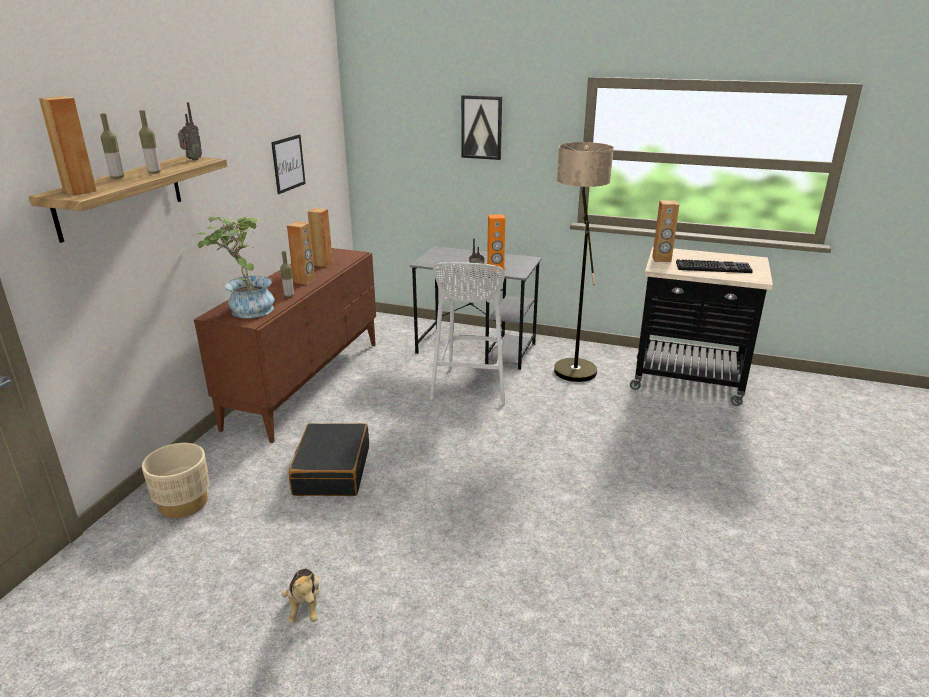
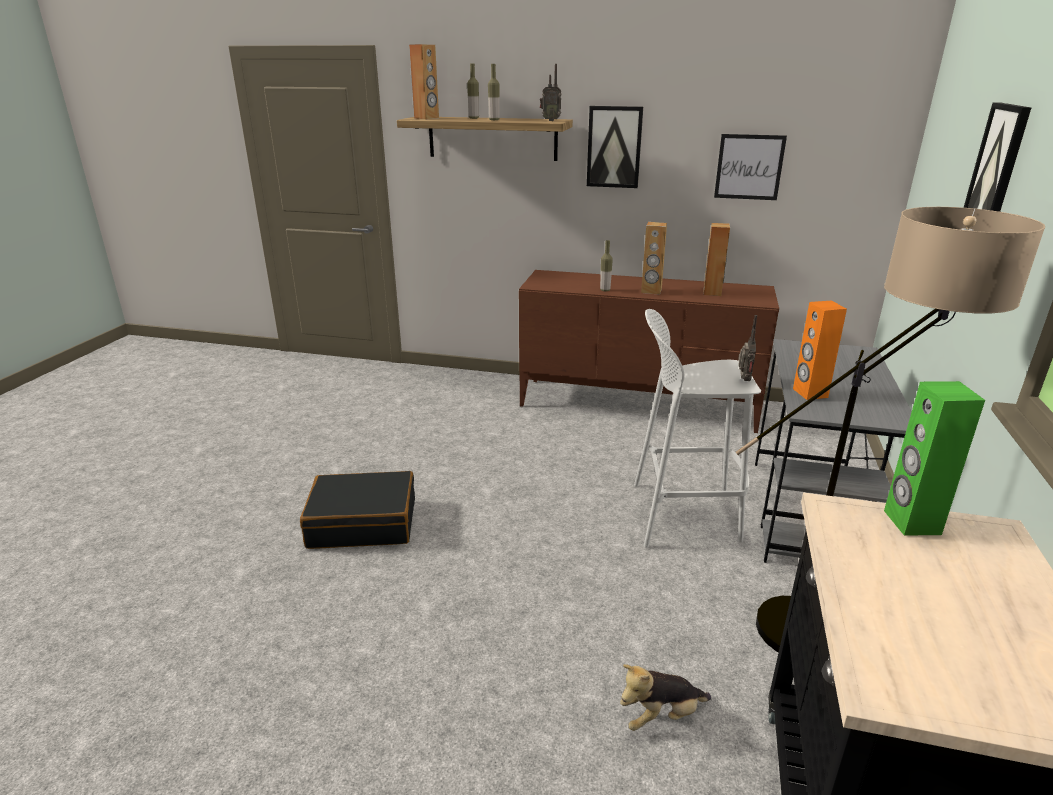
camera: 85 degrees right, 0 degrees up
(183, 503) = (431, 387): beige planter -> none
(216, 173) = (614, 147): none -> picture
(245, 310) = (562, 280): potted plant -> none
(305, 606) = (299, 453): plush toy -> plush toy (660, 716)
(331, 470) = (477, 440): black suitcase -> black suitcase (363, 523)
(661, 259) = (911, 522): brown speaker -> green speaker
(713, 267) = (921, 606): keyboard -> none

